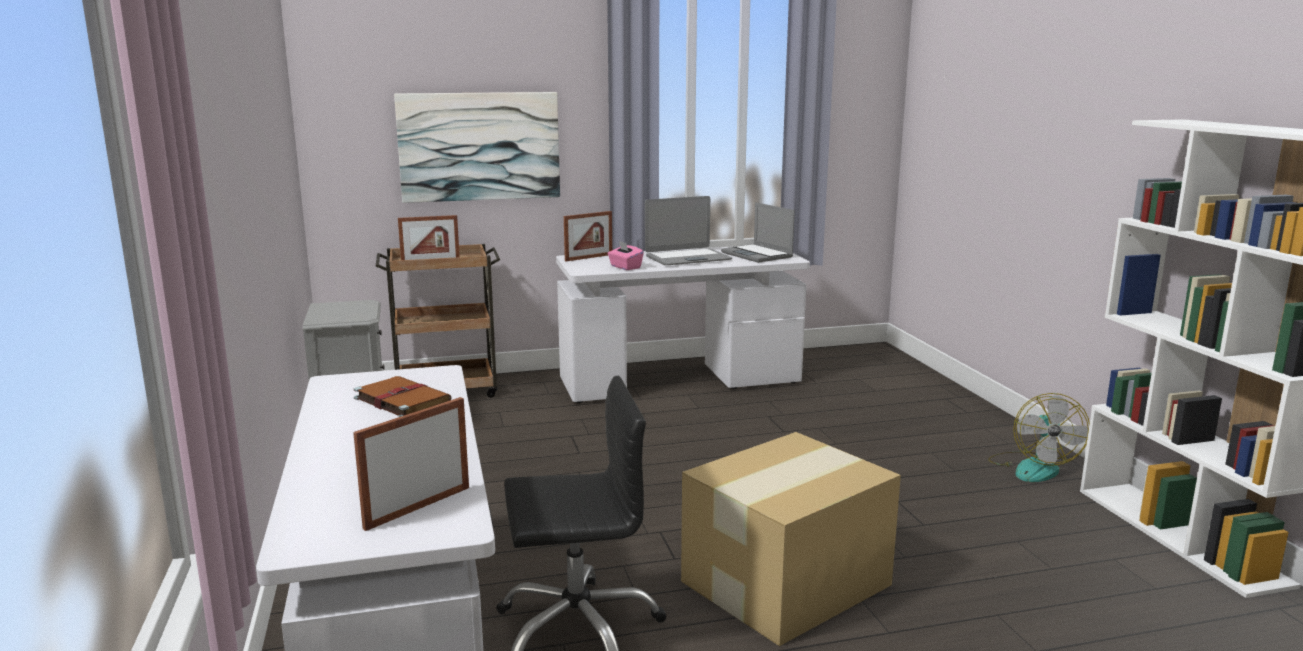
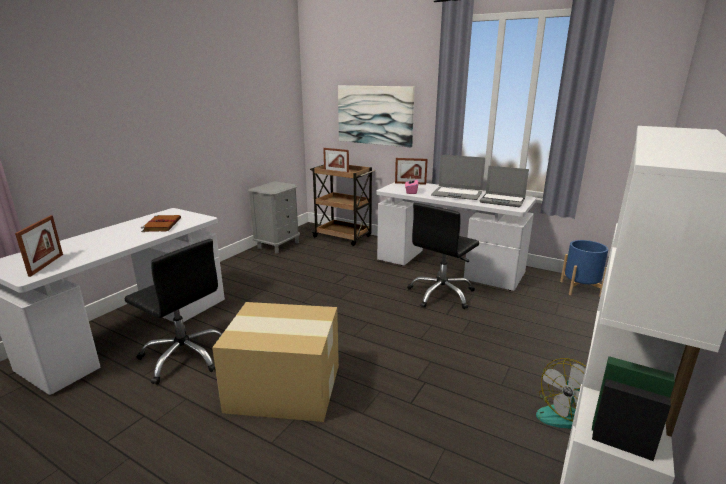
camera: 45 degrees right, 5 degrees up
(418, 507) = (46, 265): picture frame -> picture frame turned 90 degrees clockwise
(736, 414) = (441, 294): none -> black office chair
(758, 255) = (503, 201): laptop -> laptop turned 75 degrees counterclockwise
(850, 358) = (580, 288): none -> blue planter

